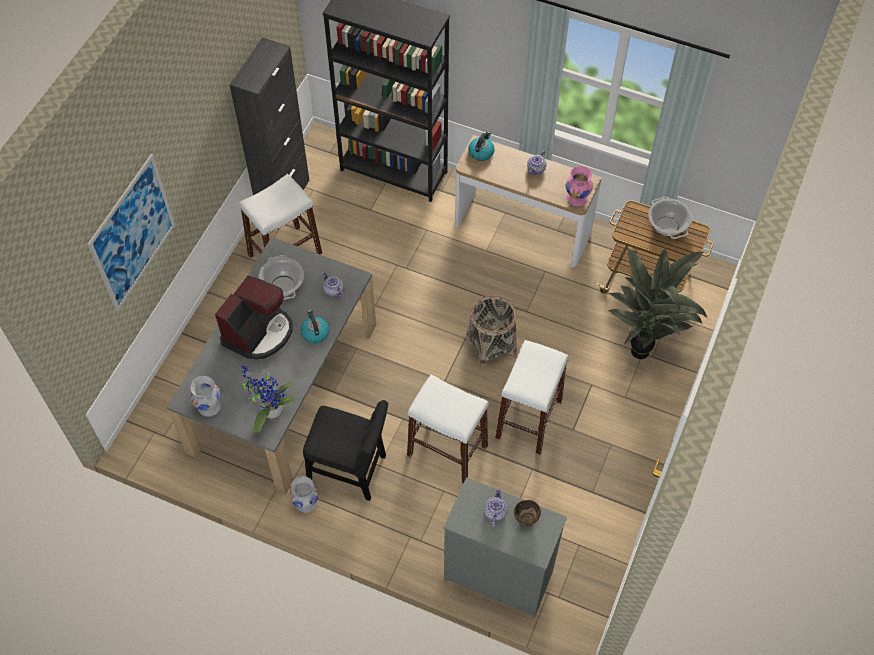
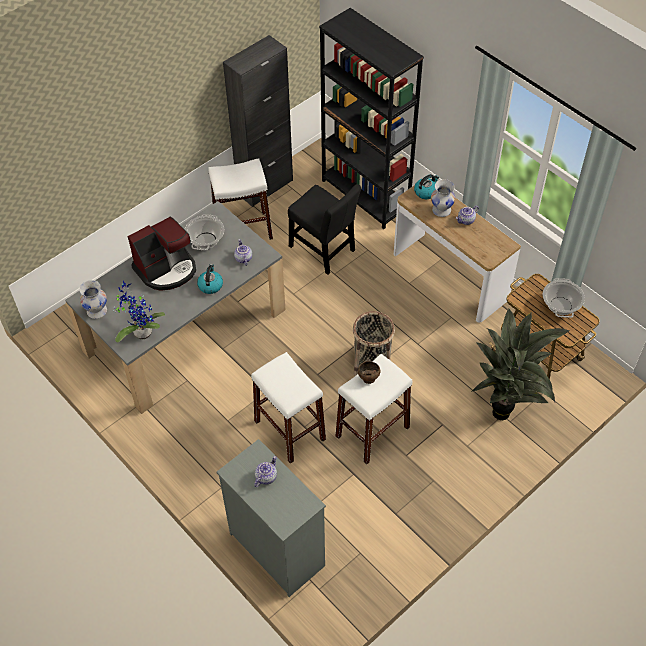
camera: 25 degrees right, 5 degrees down
(133, 233) = (88, 148): picture -> none
(305, 502) = (153, 426): white vase -> white vase (441, 210)
(350, 470) = (202, 415): black chair -> black chair (324, 250)
(526, 519) = (289, 493): brown bowl -> brown bowl (368, 378)
(577, 198) = (489, 255): pink vase -> none

